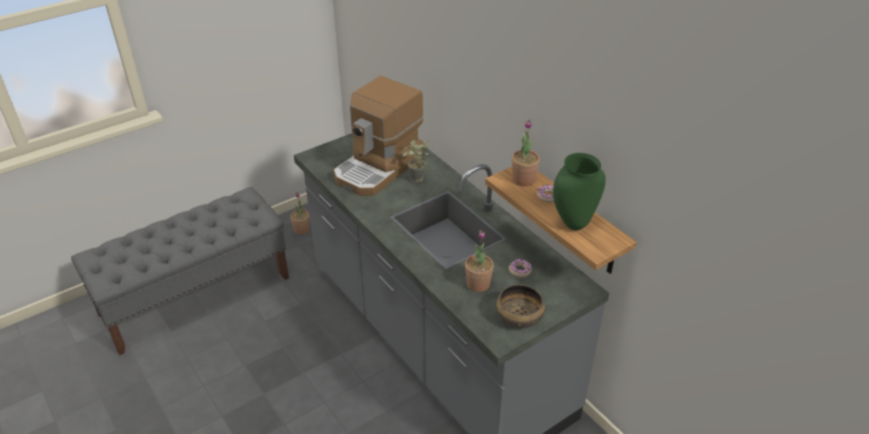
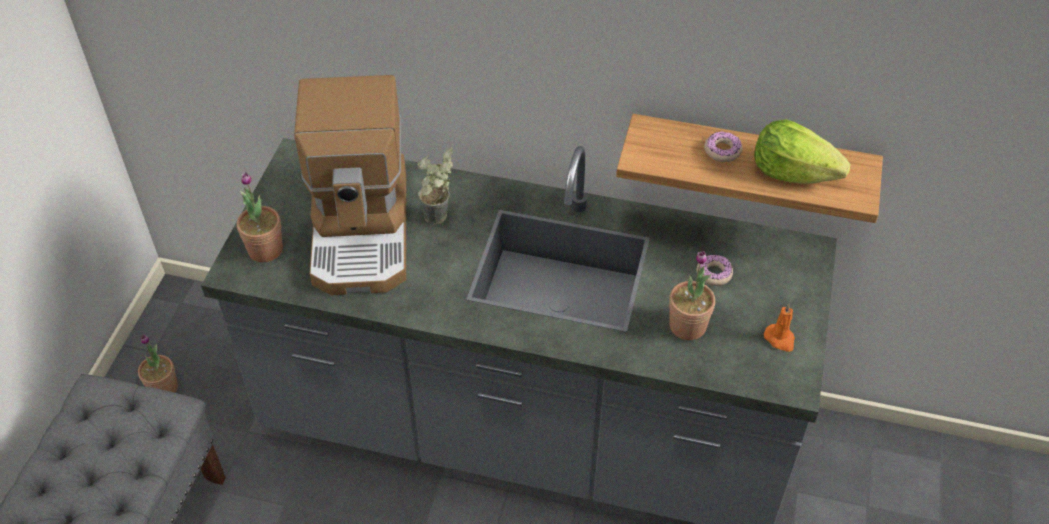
camera: 40 degrees left, 10 degrees up
(518, 316) = (780, 339): bowl -> orange candle
(523, 180) = (666, 143): potted plant -> potted plant (265, 249)
(573, 223) = (792, 173): green vase -> lettuce

